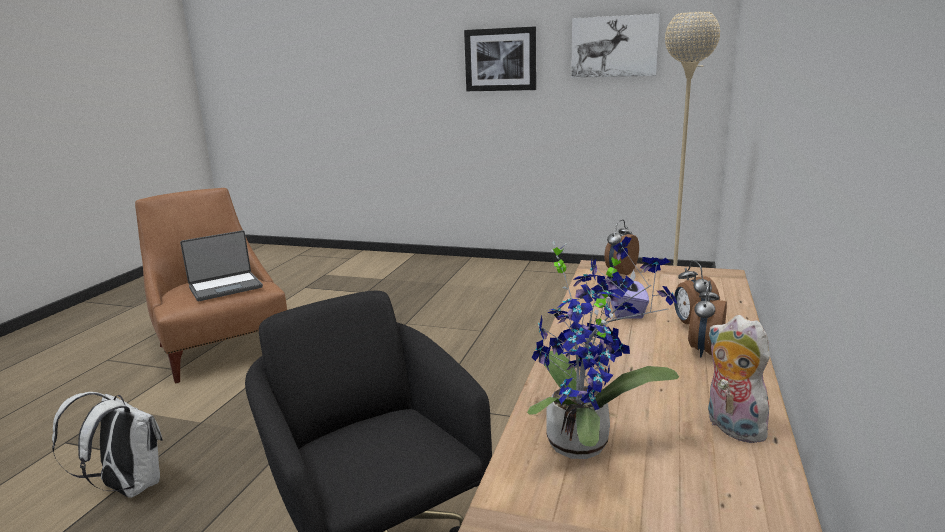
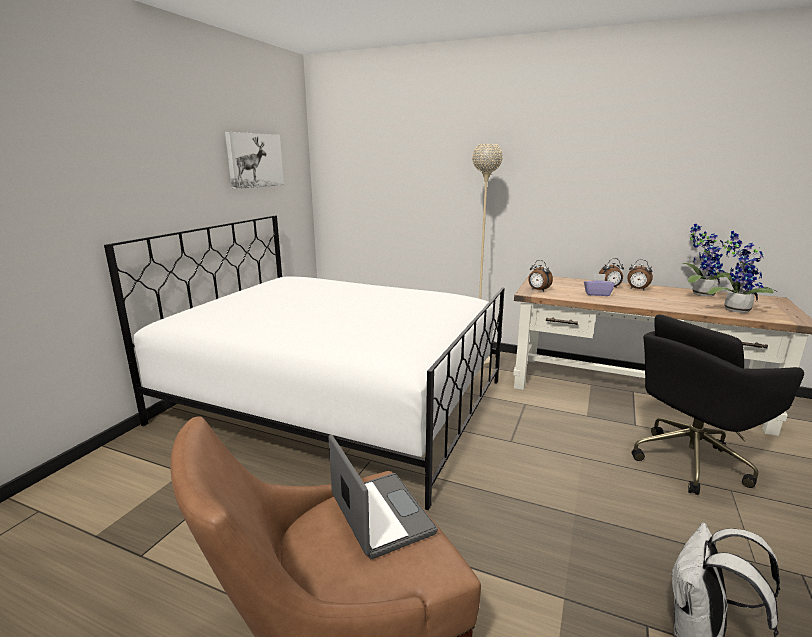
camera: 85 degrees left, 0 degrees up
(499, 307) = (334, 401): none -> white bed
(500, 59) = (169, 171): picture -> none
(730, 427) = (700, 293): plush toy -> potted plant

